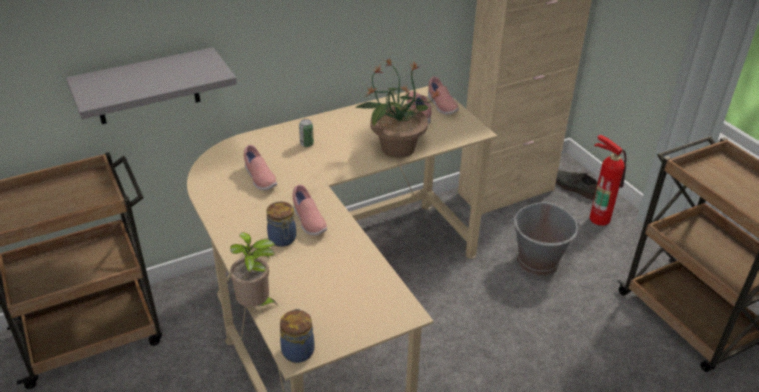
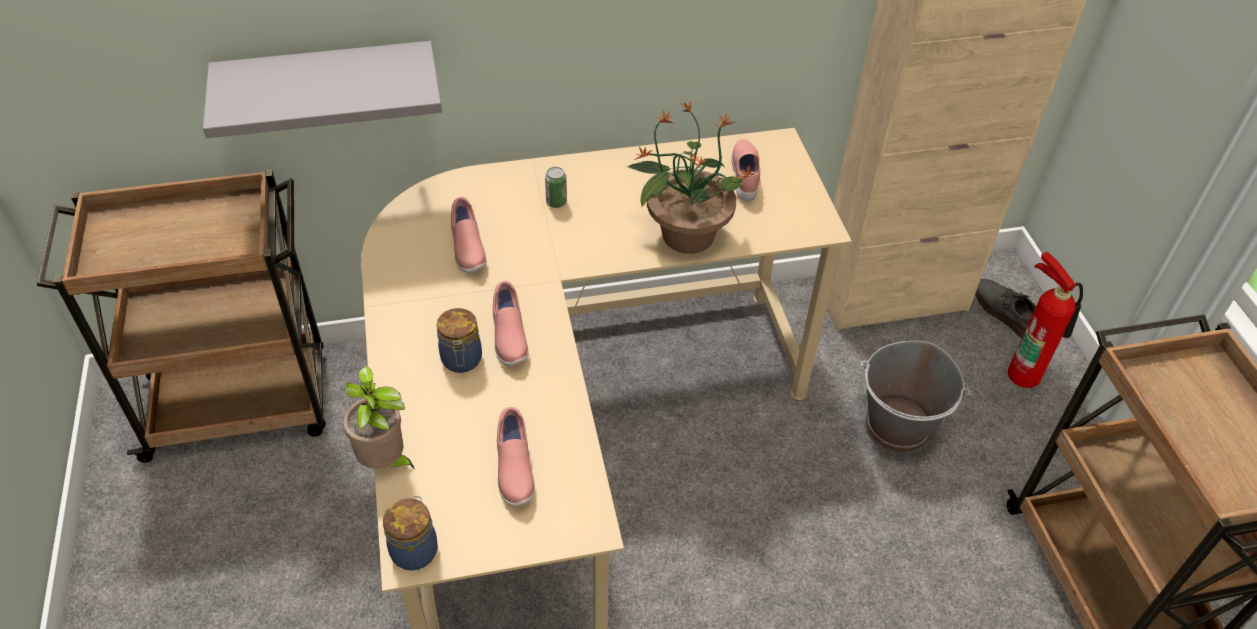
camera: 15 degrees right, 10 degrees up
(441, 106) = (785, 170): pink shoe -> pink shoe (514, 469)

